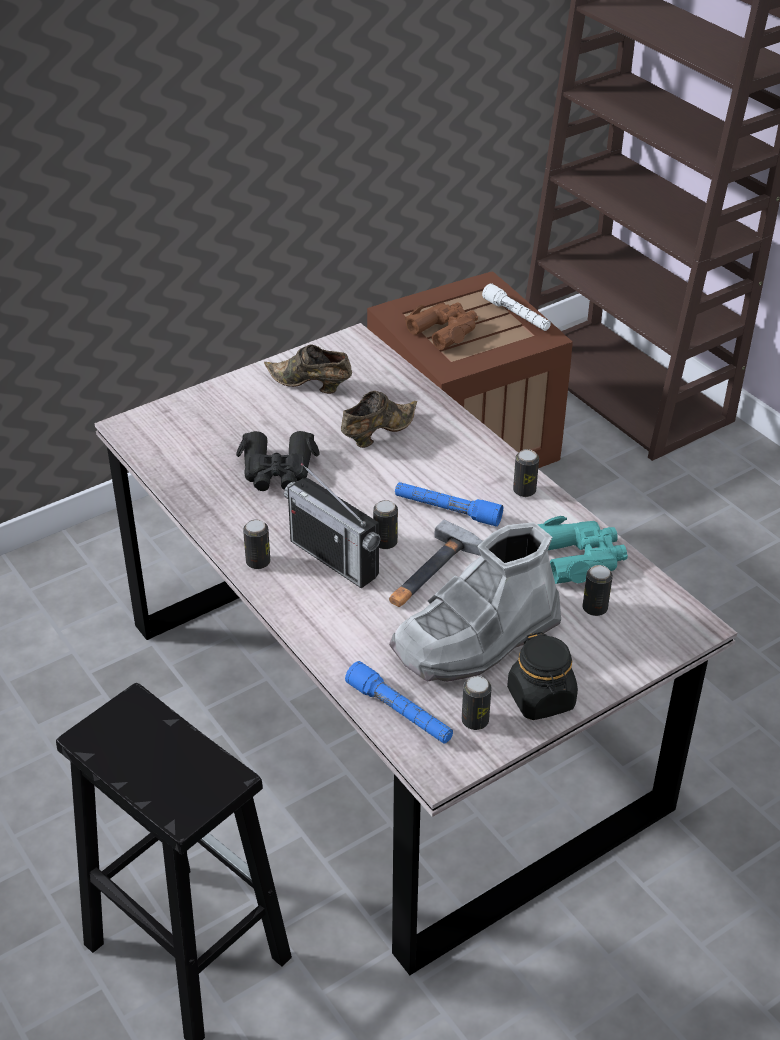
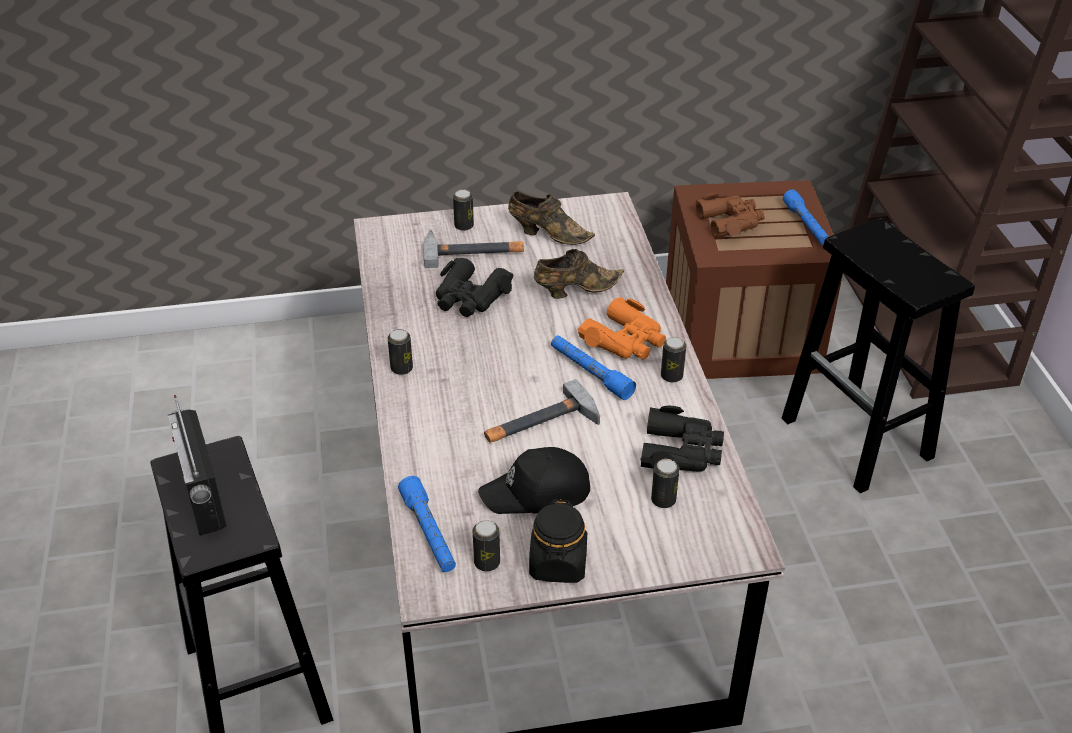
camera: 25 degrees right, 0 degrees up
(248, 423) = (474, 251): none -> hammer
(311, 385) = (547, 234): brown shoe -> brown shoe turned 150 degrees clockwise
(334, 558) = (465, 384): radio -> radio (203, 496)
(385, 542) = (518, 384): can -> can (464, 226)
(458, 469) = (625, 340): none -> orange binoculars
(476, 639) = (537, 493): grey boot -> black cap
(516, 315) = (806, 225): white flashlight -> blue flashlight
(580, 558) = (681, 451): turquoise binoculars -> black binoculars
(627, 513) = (858, 439): none -> black stool

